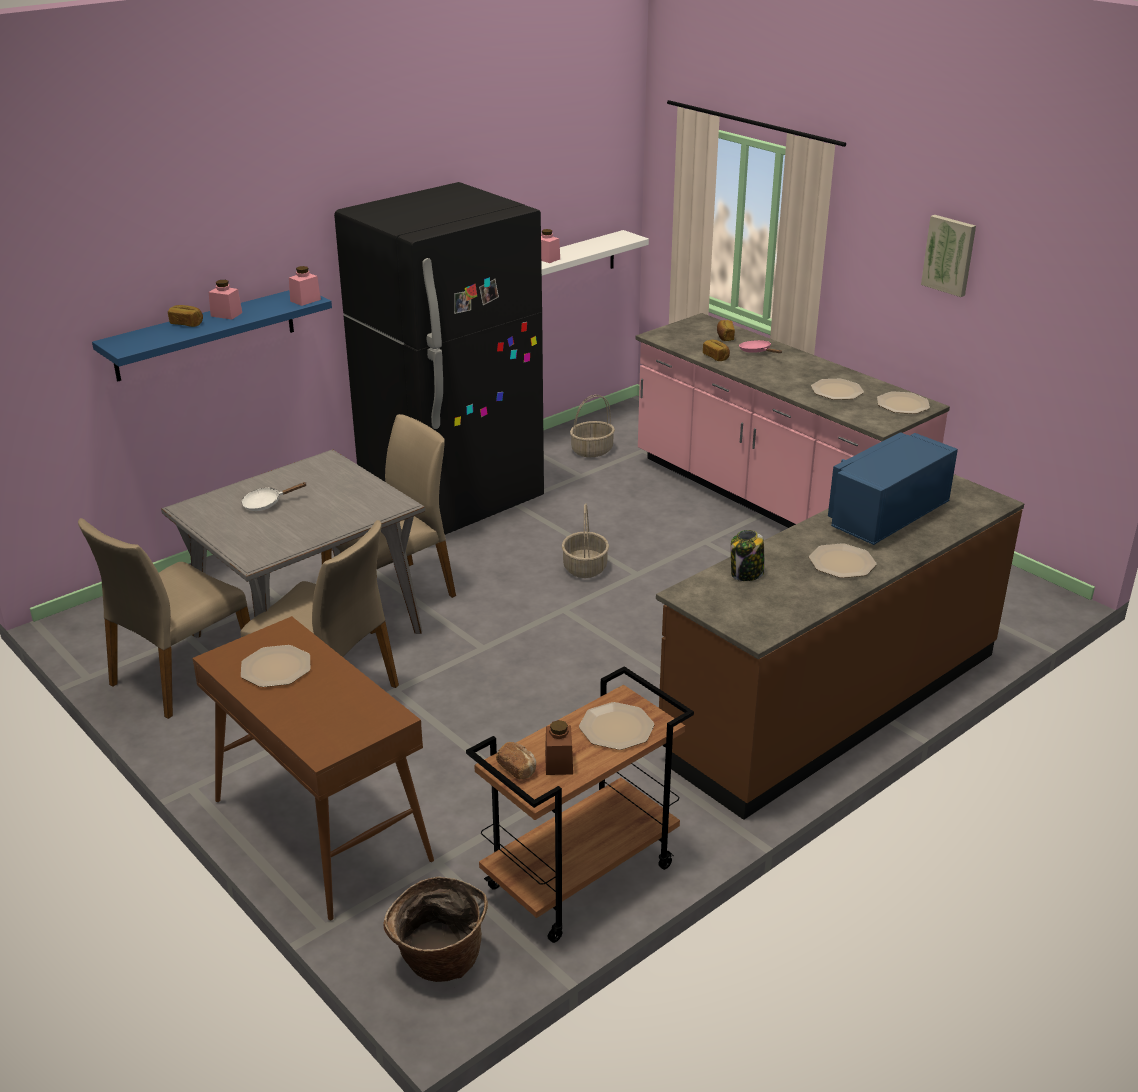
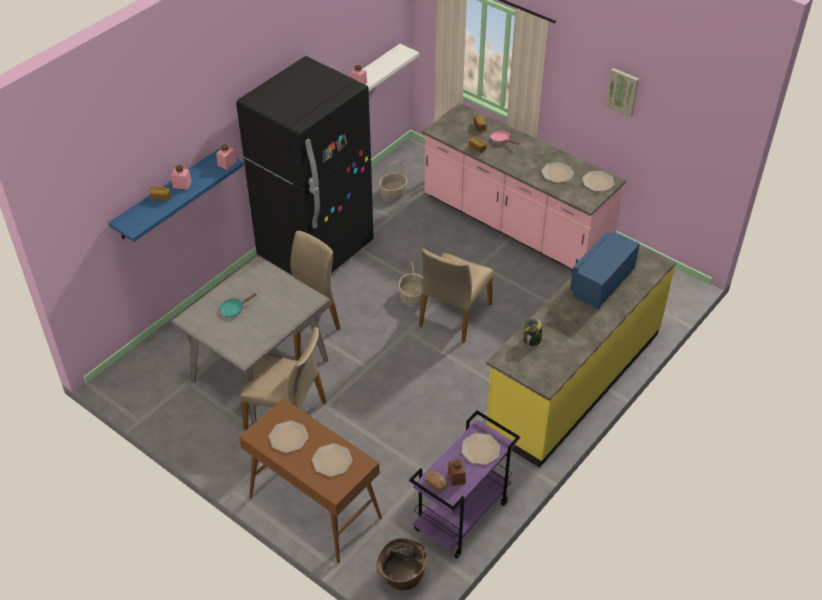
camera: 10 degrees left, 15 degrees up
(182, 675) = (195, 412): beige chair -> beige chair (454, 315)
(266, 504) = (234, 309): white frying pan -> turquoise frying pan
(580, 879) = (462, 517): brown cart -> purple cart
(831, 702) = (573, 381): brown counter -> yellow counter
(842, 562) = (582, 323): plate -> plate (332, 460)

